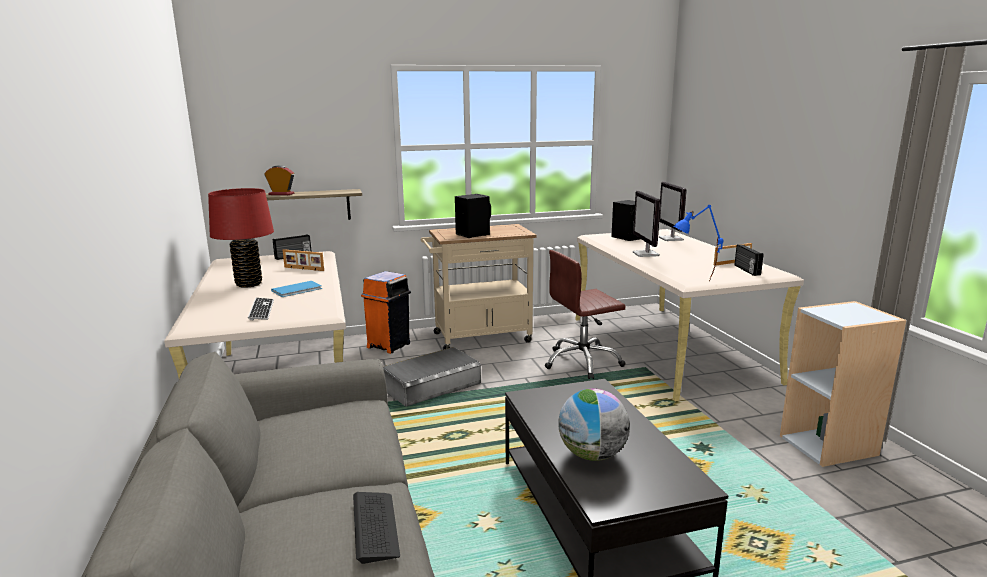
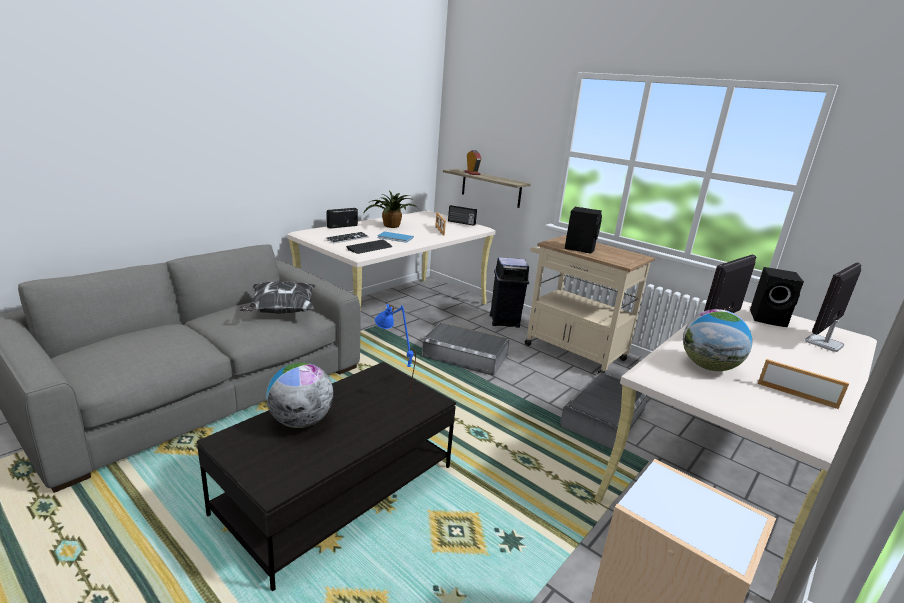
camera: 55 degrees right, 5 degrees up
(249, 284) = (390, 226): red table lamp -> potted plant
(335, 418) = (281, 312): none -> pillow
(375, 526) = (152, 356): keyboard -> keyboard (369, 248)
(389, 345) = (505, 321): orange trash can -> black trash can
(582, 362) = (603, 417): brown office chair -> grey storage box
(688, 268) = (708, 367): none -> globe
(694, 283) = (652, 376): blue table lamp -> blue table lamp (392, 387)
(746, 270) = (781, 409): radio -> radio (342, 226)

